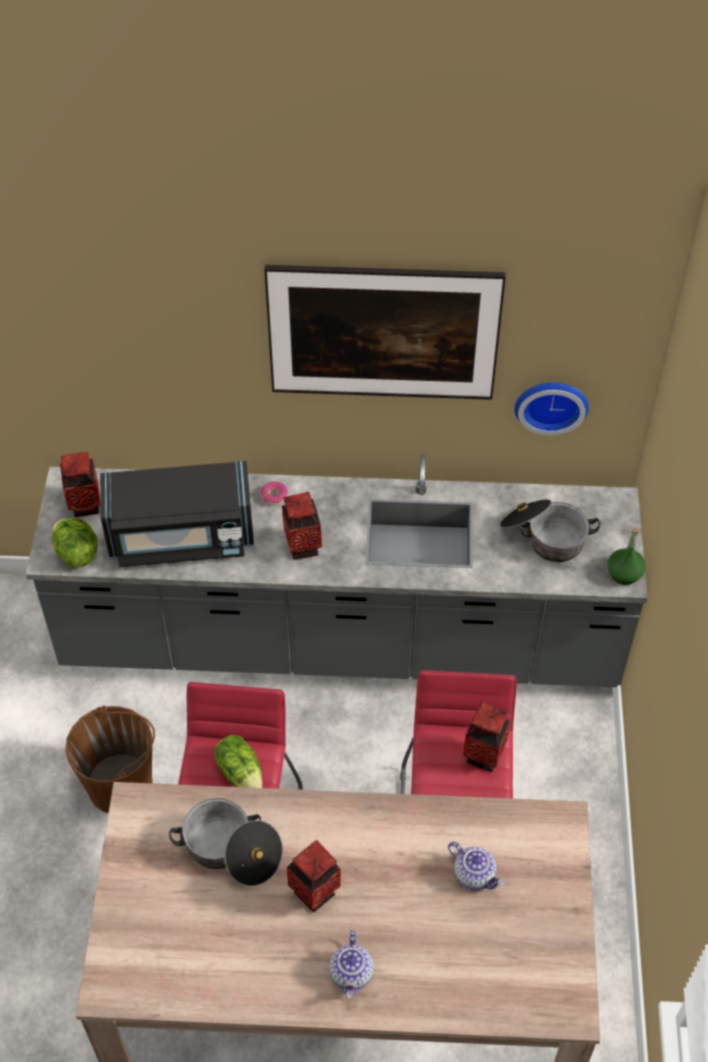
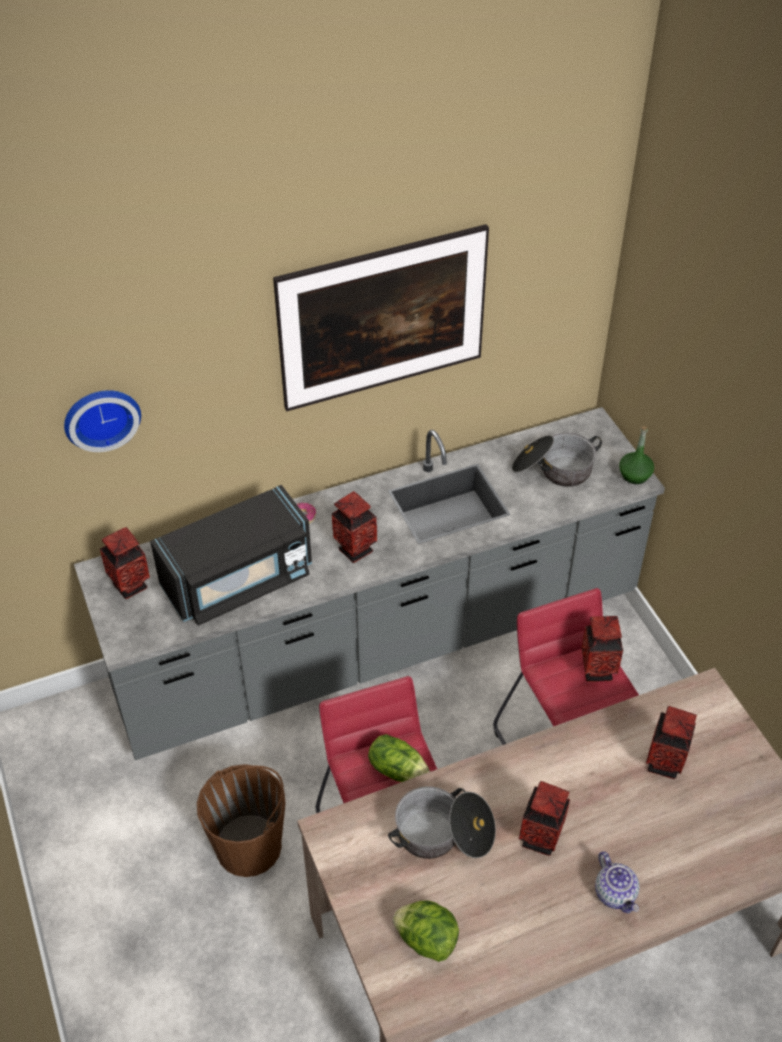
camera: 25 degrees left, 5 degrees down
(76, 553) = (146, 629): lettuce -> lettuce (426, 939)
(475, 874) = (664, 764): teapot -> vase
(551, 403) = (527, 346): wall clock -> wall clock (101, 416)

